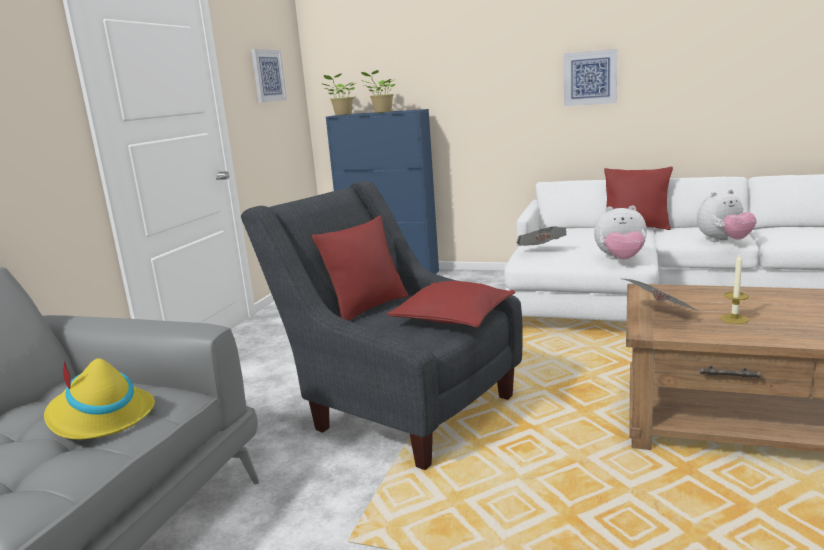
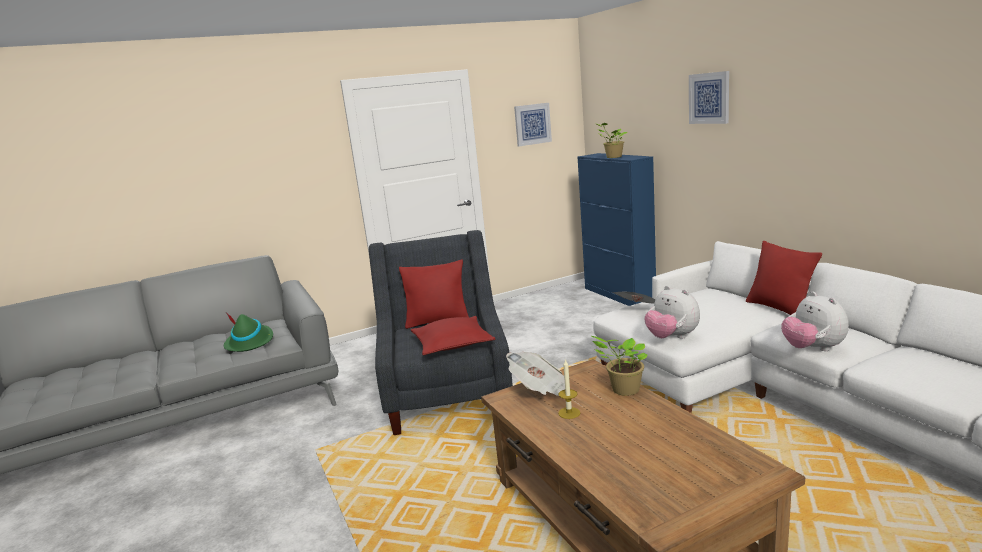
camera: 45 degrees right, 0 degrees up
(100, 417) = (250, 342): yellow hat -> green hat
(342, 114) = (591, 155): potted plant -> potted plant (623, 390)
(590, 78) = (781, 142): picture -> picture (709, 98)
(724, 241) = (813, 349): plush toy -> plush toy turned 45 degrees clockwise

